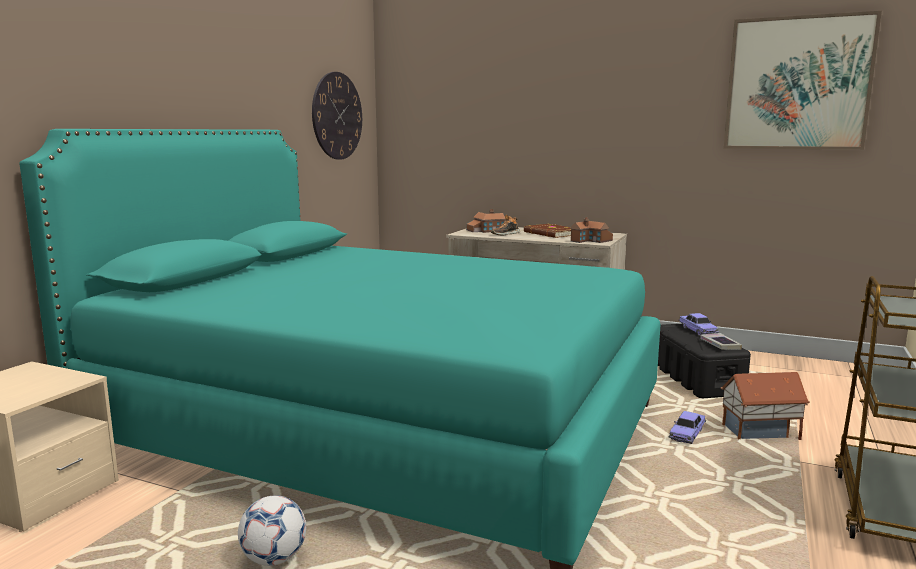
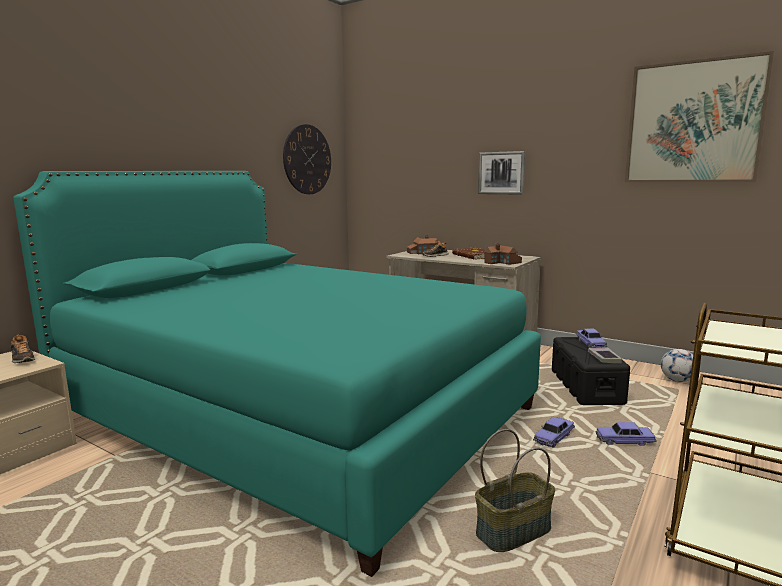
camera: 10 degrees right, 0 degrees up
(43, 374) = (22, 359): none -> shoe
(274, 559) = (151, 521): football -> football (677, 380)
(578, 136) = (501, 173): none -> picture
(690, 529) = (513, 530): none -> basket
(761, 432) = (624, 441): toy house -> toy car

